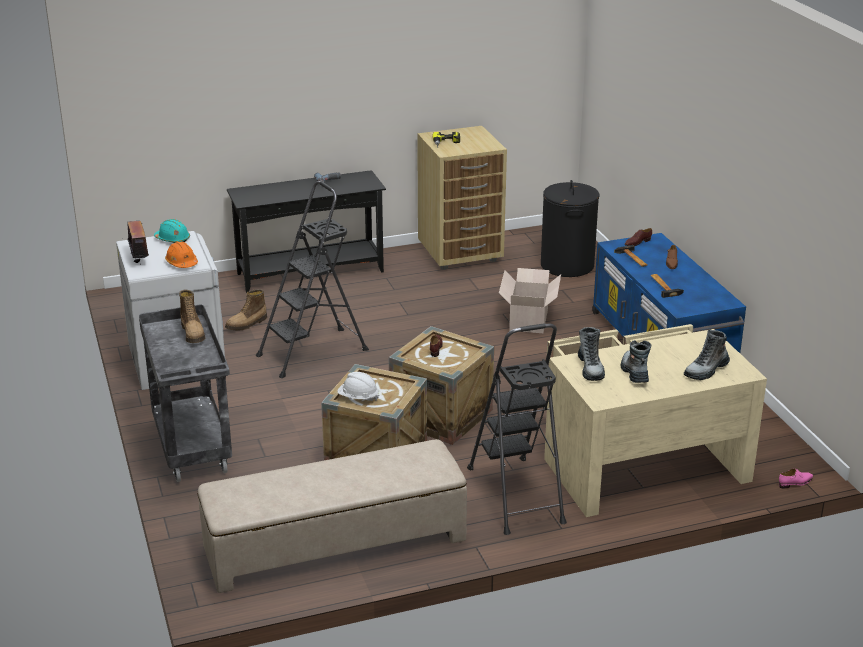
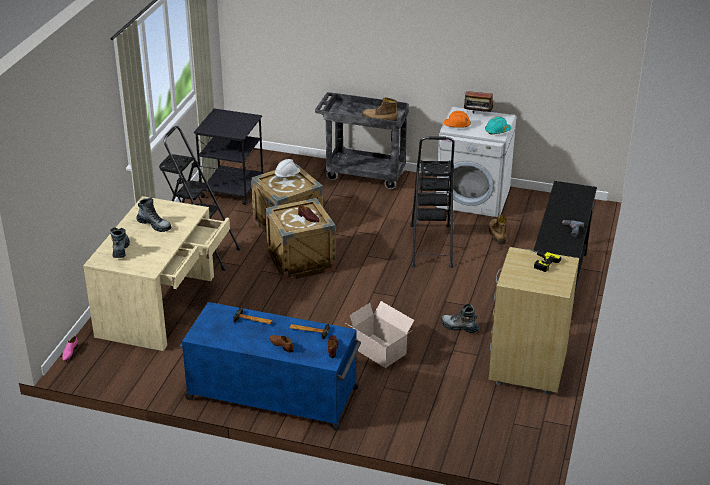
camera: 125 degrees right, 5 degrees up
(334, 543) = (232, 188): beige bench -> black cart
(567, 265) = (450, 419): black laundry basket -> none
(590, 368) = (179, 214): boot -> boot (459, 327)

